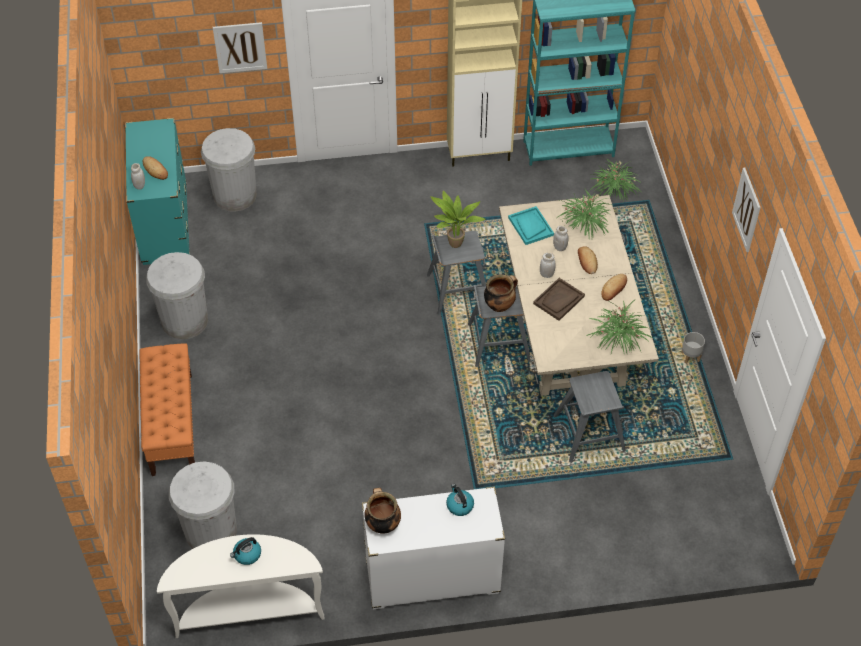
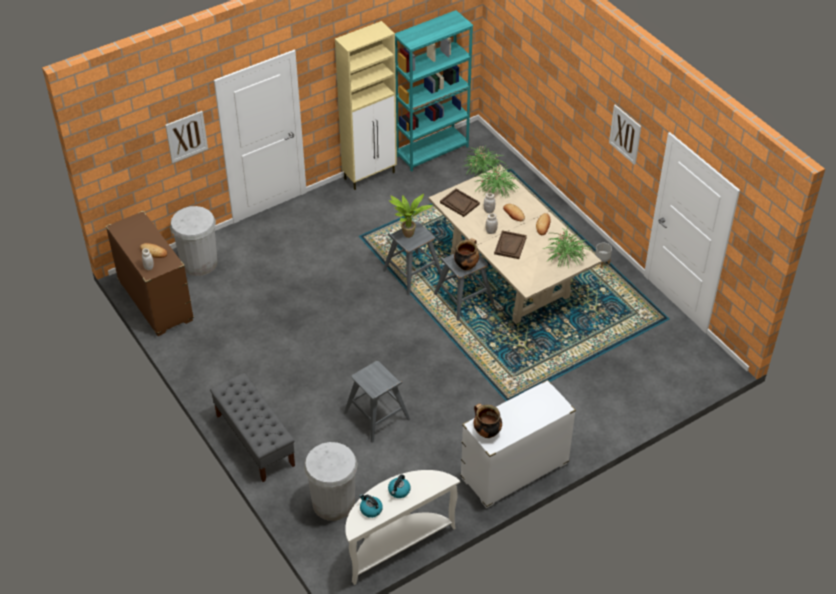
camera: 25 degrees left, 5 degrees down
(164, 224) = (155, 301): turquoise dresser -> brown dresser
(172, 423) = (254, 440): orange bench -> grey bench
(184, 321) = (217, 365): white trash can -> none
(459, 505) = (531, 400): kettle -> kettle (370, 509)
(530, 226) = (459, 203): turquoise tray -> brown tray
(589, 434) = (564, 337): grey stool -> grey stool (377, 417)

